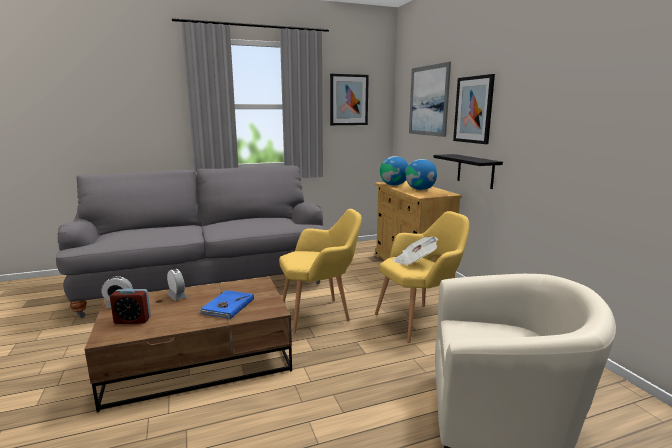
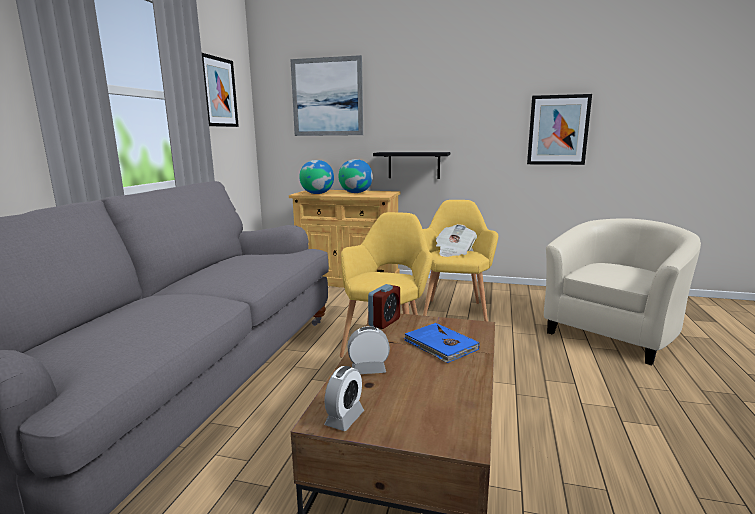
camera: 55 degrees left, 0 degrees up
(132, 320) = (420, 412): alarm clock -> alarm clock (384, 322)
(473, 110) = (404, 105): picture -> picture (558, 130)

